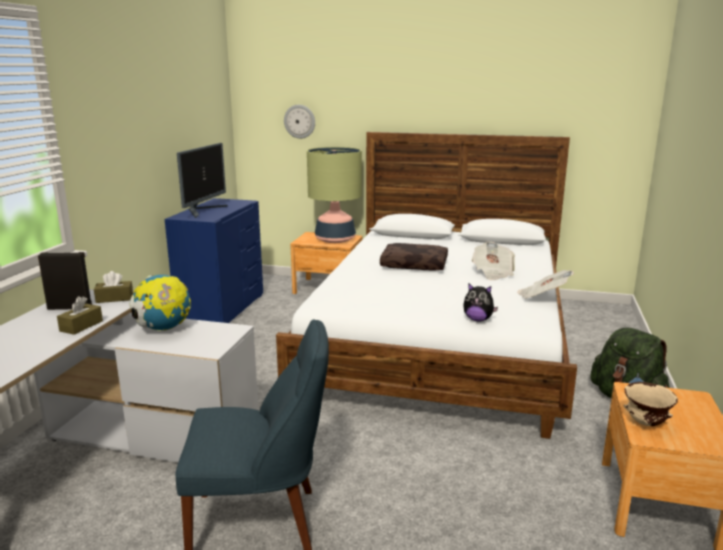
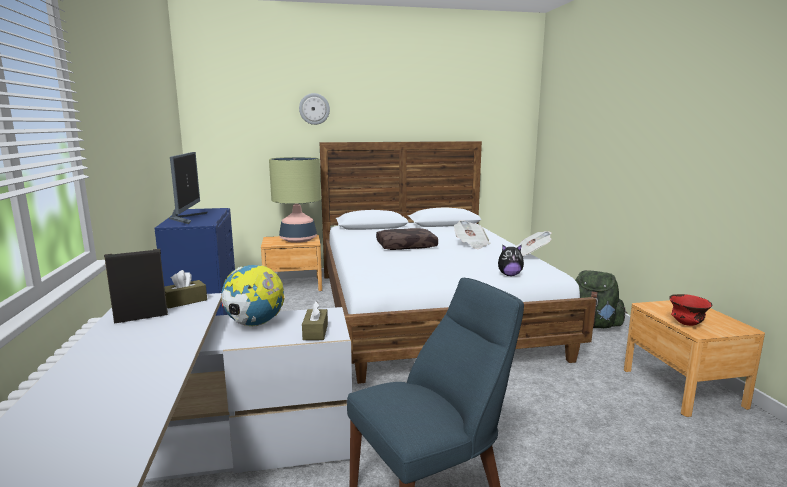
camera: 25 degrees left, 5 degrees down
(81, 326) = (184, 331): brown tissue box -> brown tissue box (315, 332)
(299, 121) = (253, 135): wall clock -> wall clock (314, 109)
(646, 423) = (687, 325): beige bowl -> red bowl

